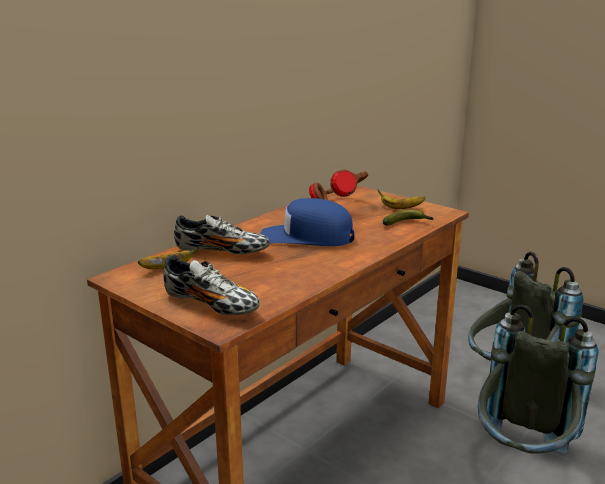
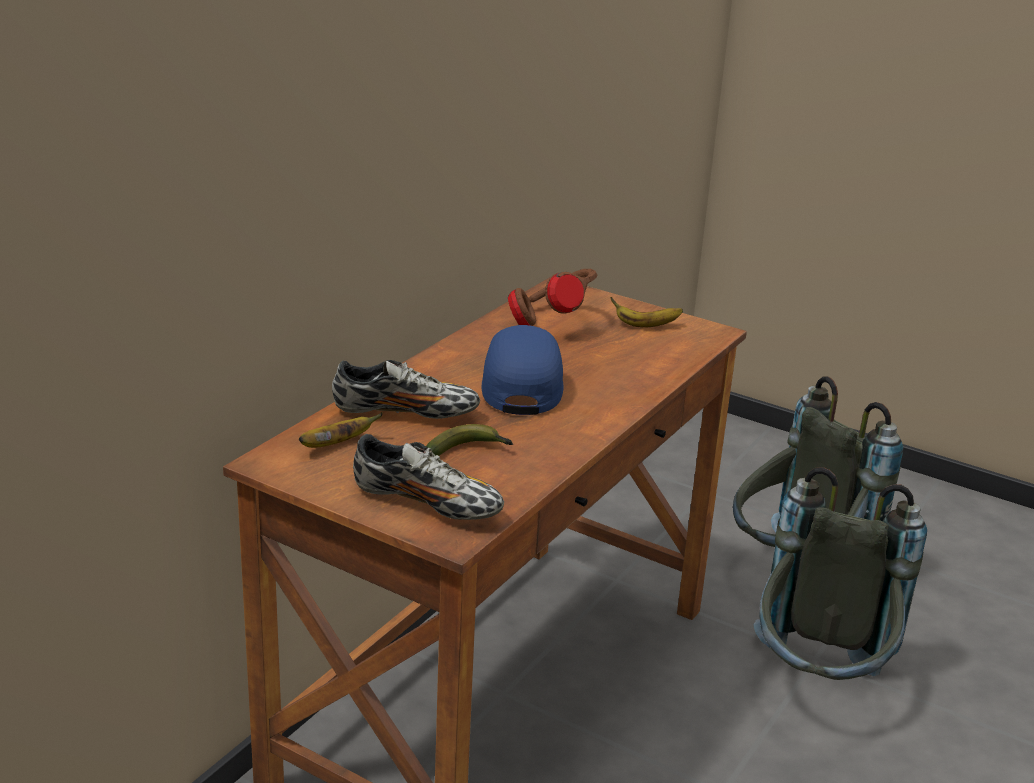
camera: 10 degrees left, 5 degrees up
(306, 237) = (521, 383): blue cap -> blue cap turned 90 degrees clockwise
(407, 224) = (662, 355): banana -> banana (468, 451)

